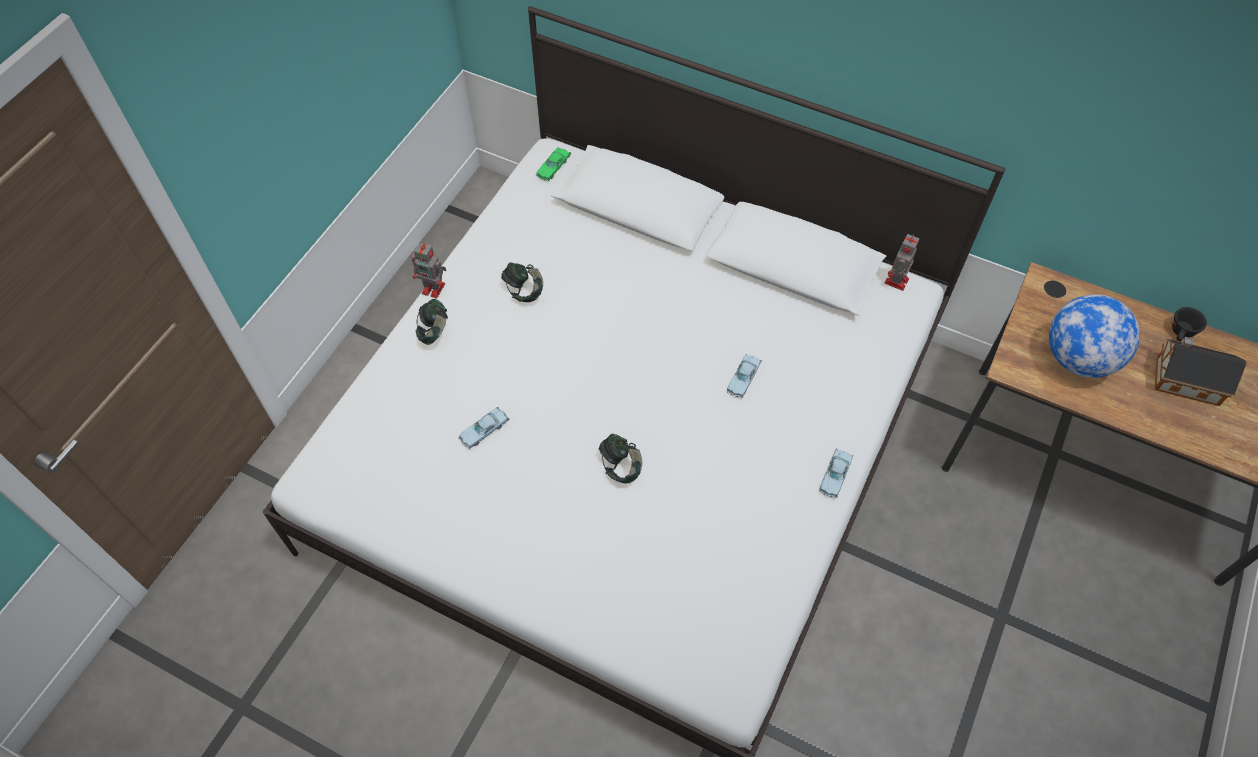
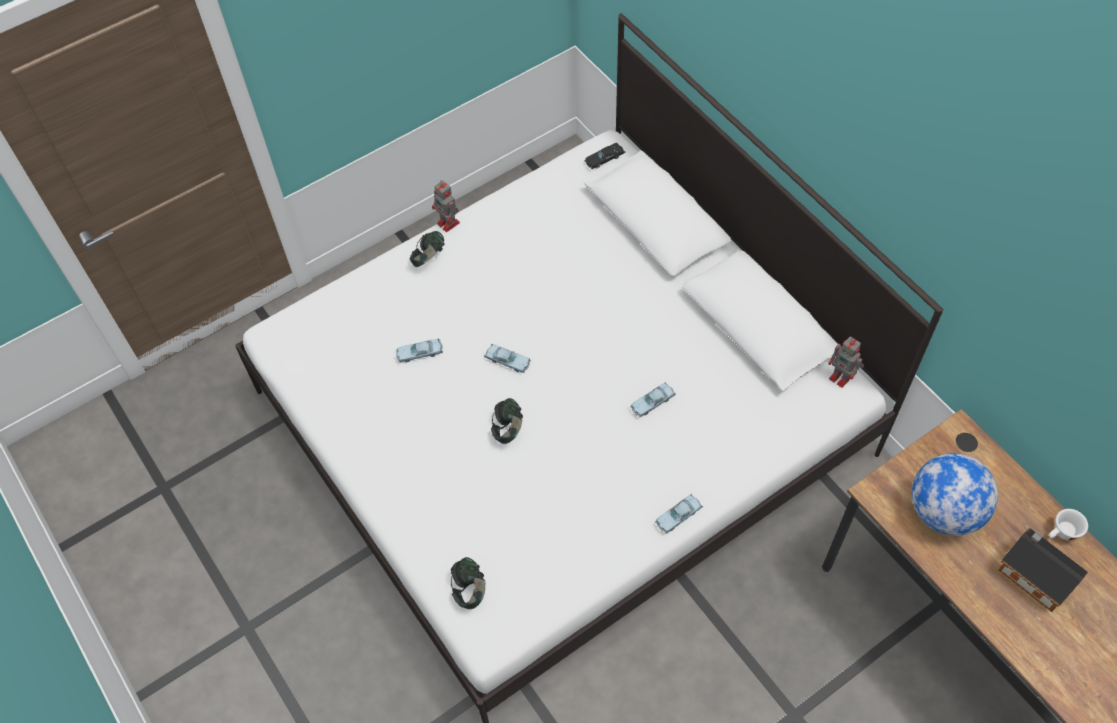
camera: 30 degrees right, 0 degrees up
(524, 291) = (517, 254): headphones -> headphones (469, 589)
(553, 167) = (604, 158): green toy car -> black toy car
(579, 399) = (507, 361): none -> blue toy car
(896, 282) = (842, 377): toy robot -> toy robot turned 105 degrees counterclockwise
(1181, 333) = (1062, 533): black cup -> white cup

